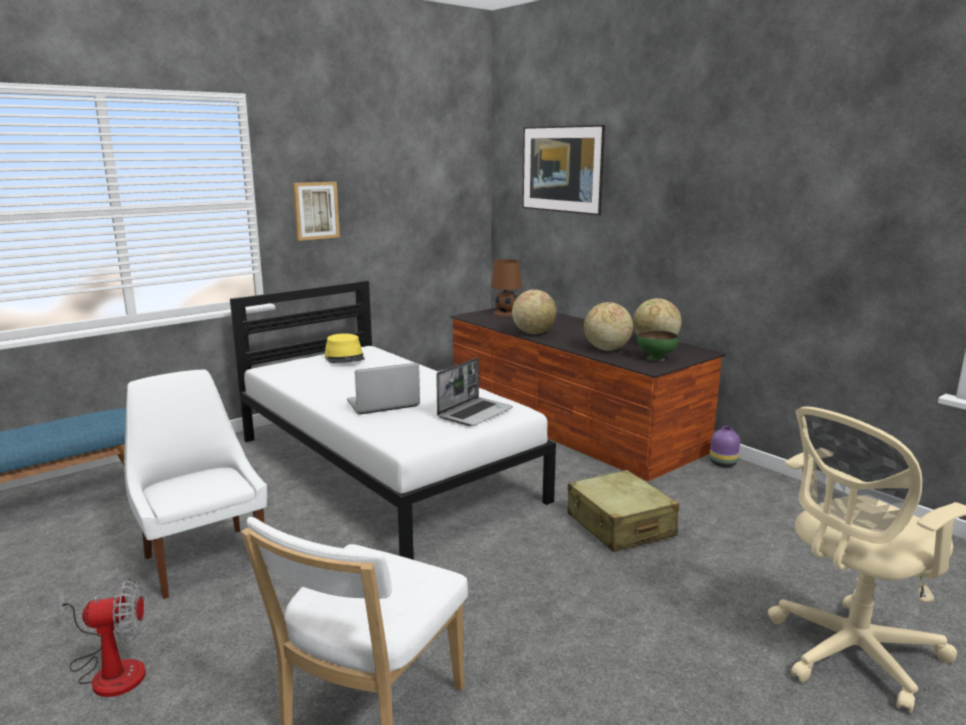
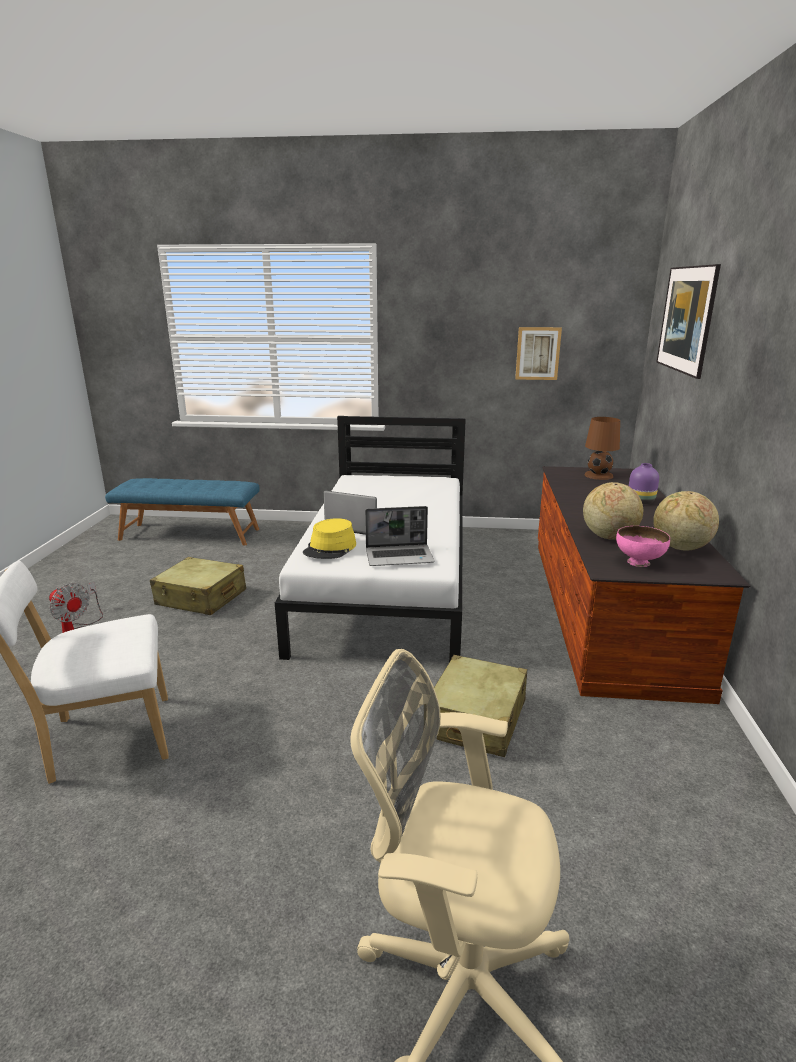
camera: 45 degrees right, 5 degrees up
(203, 559) = (201, 598): white chair -> beige suitcase
(315, 210) = (432, 349): picture -> picture (537, 353)
(345, 357) = (412, 482): yellow hat -> yellow hat (330, 548)
(533, 333) = (576, 500): globe -> none
(656, 358) = (639, 562): green bowl -> pink bowl
(722, 463) = (705, 721): purple vase -> purple vase (641, 501)

